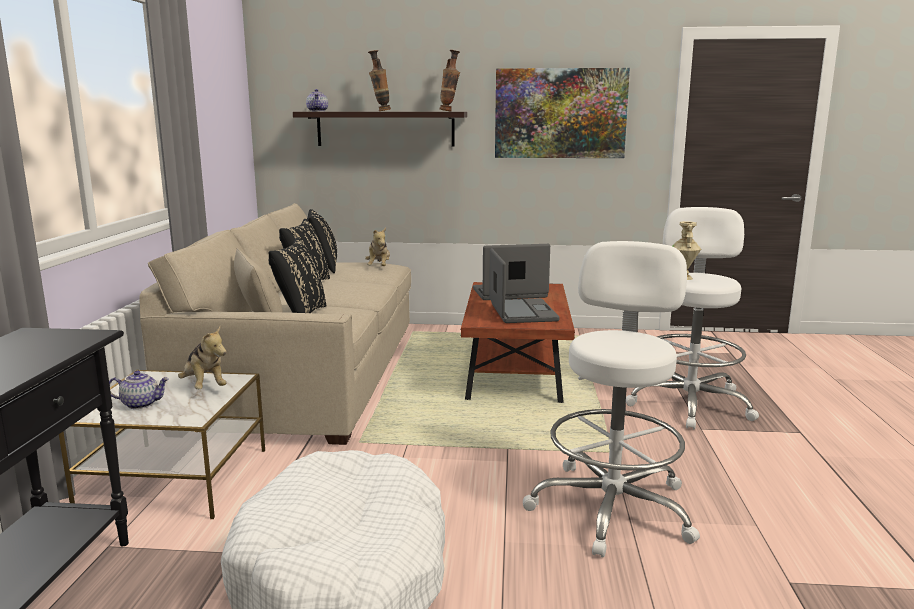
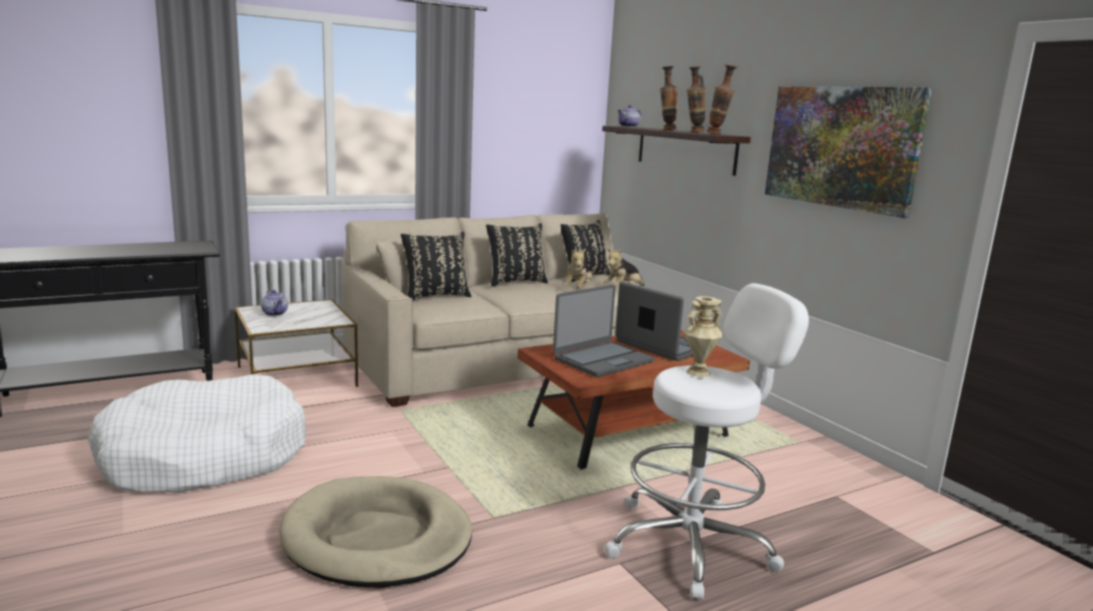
camera: 55 degrees right, 0 degrees up
(204, 387) = (317, 318): plush toy -> plush toy (578, 289)
(410, 111) = (693, 132): none -> vase
(612, 506) = (377, 538): white stool -> beige dog bed

